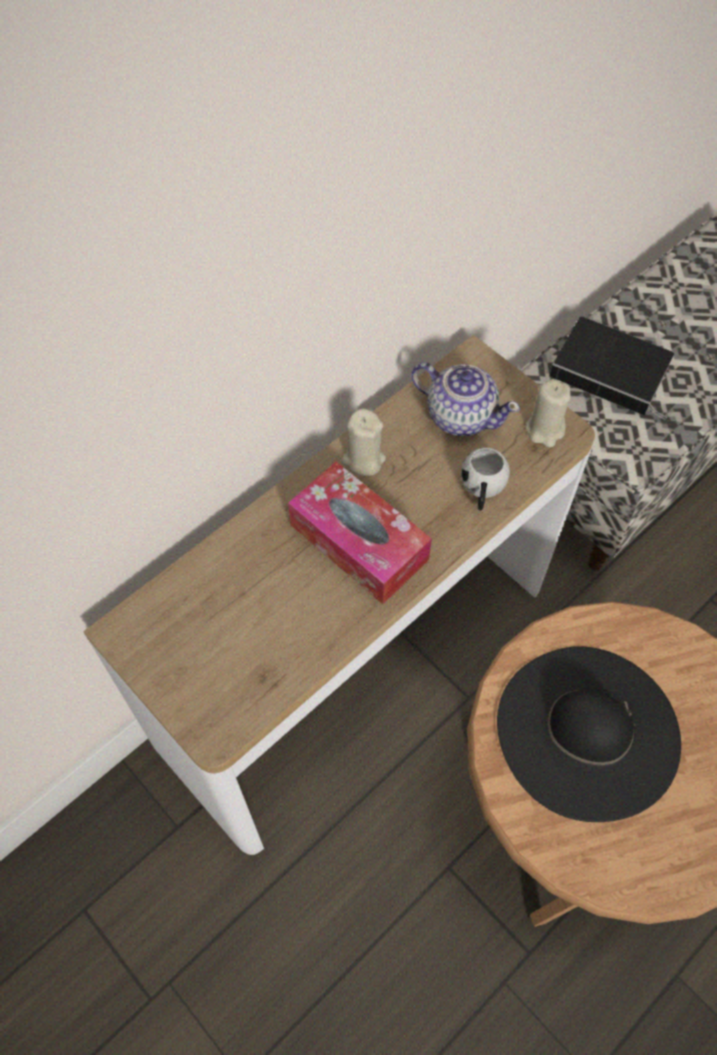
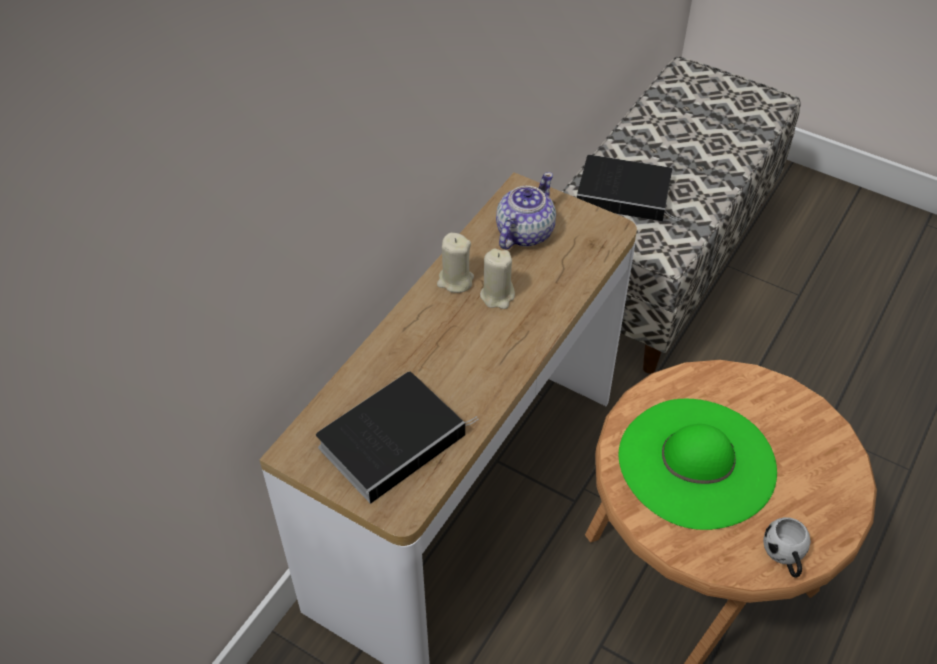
camera: 15 degrees left, 10 degrees down
(234, 642) = (394, 438): none -> book
(359, 542) = (473, 342): tissue box -> none
(460, 415) = (524, 233): teapot -> teapot turned 75 degrees counterclockwise
(481, 491) = (560, 285): white mug -> white mug (784, 557)
(545, 430) = (595, 230): beige candle -> beige candle (497, 296)
(587, 731) = (696, 462): black hat -> green hat

